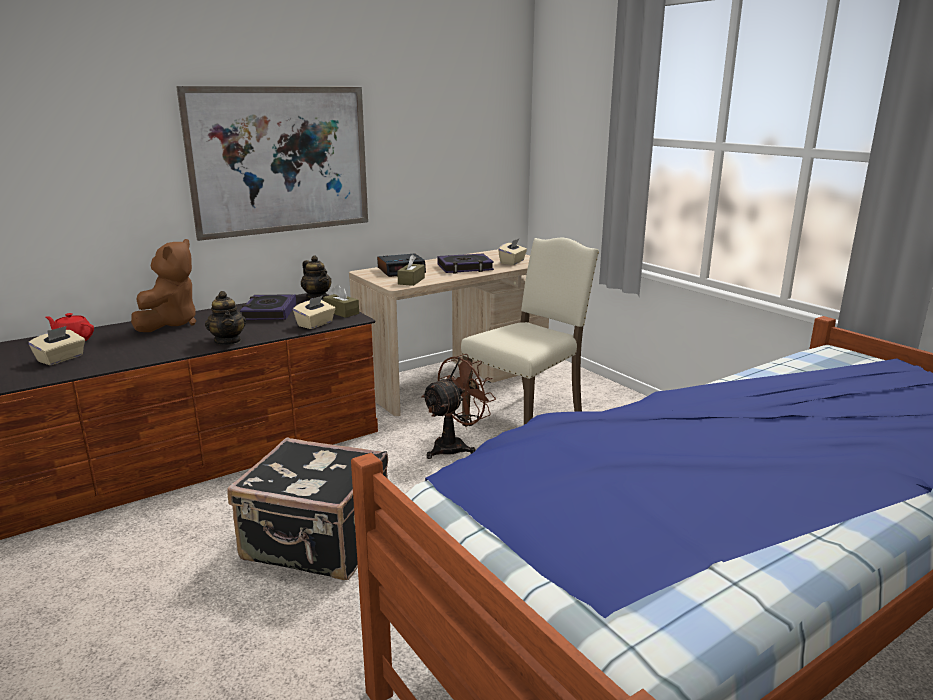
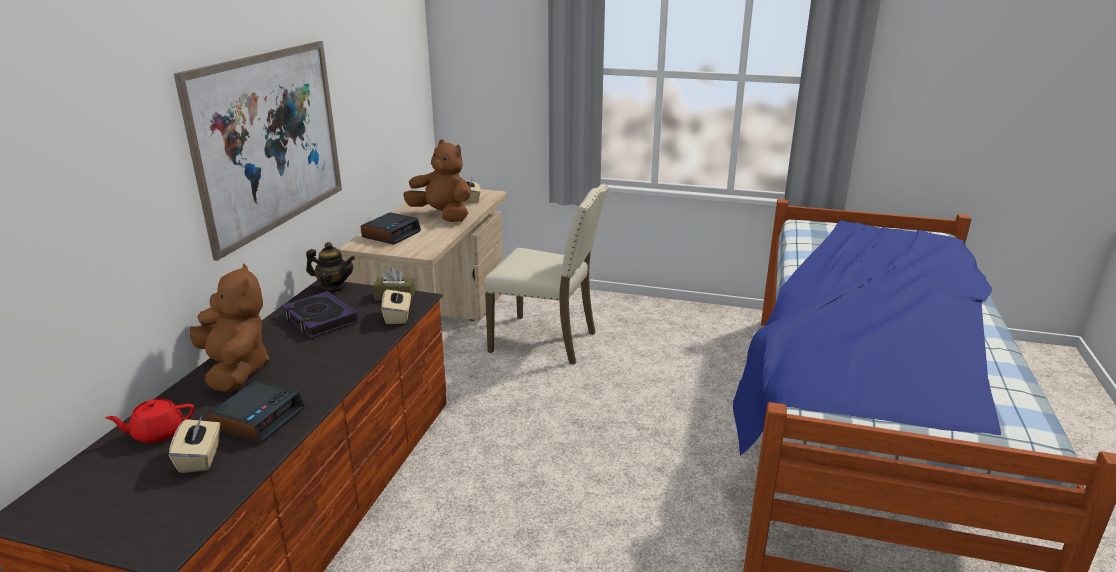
camera: 40 degrees left, 5 degrees up
(124, 351) = (258, 418): none -> alarm clock
(228, 341) = (351, 365): teapot -> none
(317, 543) = (549, 519): black suitcase -> none
(411, 281) = (426, 243): brown tissue box -> none
(455, 446) = (530, 389): brown fan -> none
(465, 268) = (442, 216): book -> brown plush toy
(527, 417) = (546, 341): beige chair -> beige chair turned 105 degrees clockwise

